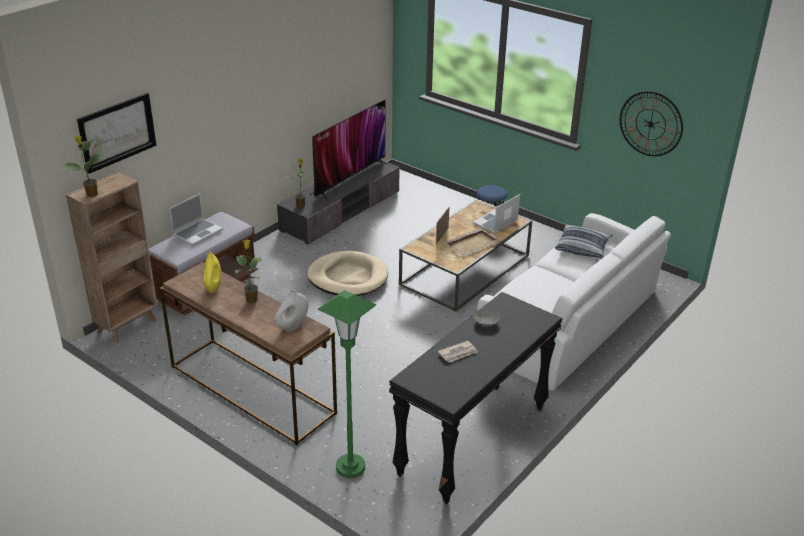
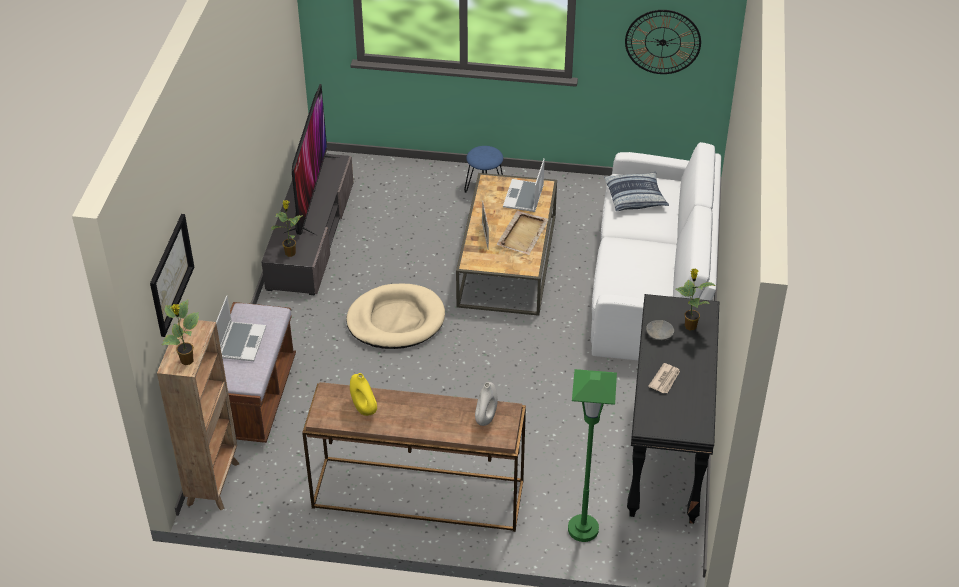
camera: 30 degrees left, 10 degrees up
(251, 299) = (416, 405): potted plant -> potted plant (689, 325)

